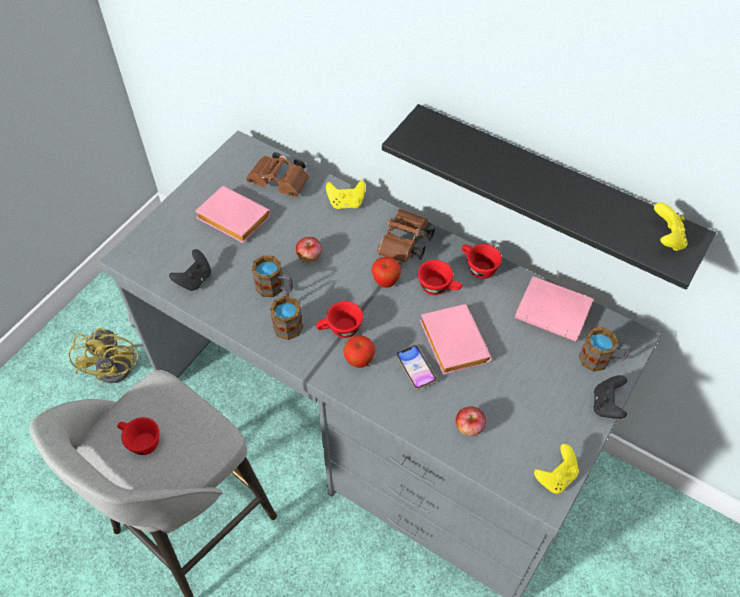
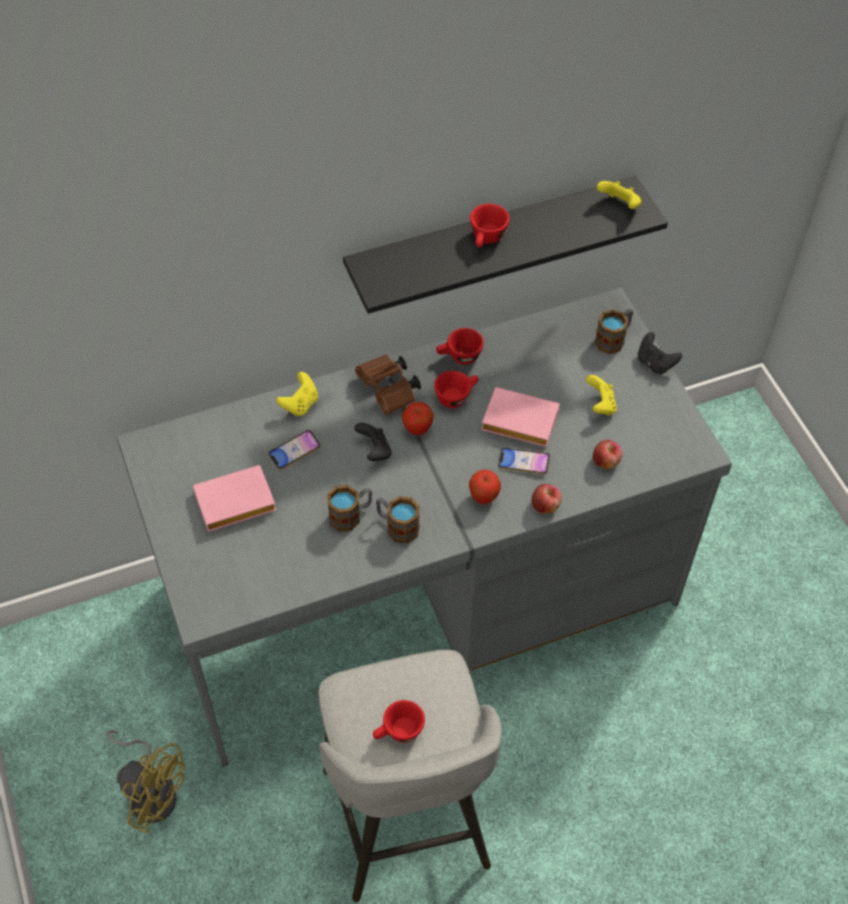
camera: 55 degrees left, 0 degrees up
(195, 279) = (283, 573): black game controller -> black game controller (374, 451)
(281, 183) = (226, 439): brown binoculars -> none
(303, 224) = (294, 452): none -> phone
(309, 256) = (338, 468): apple -> apple (545, 506)
(340, 330) = (439, 492): red cup -> red cup (487, 239)
(555, 312) = (547, 337): pink book -> none
(555, 477) = (689, 435): yellow game controller -> yellow game controller (600, 405)

